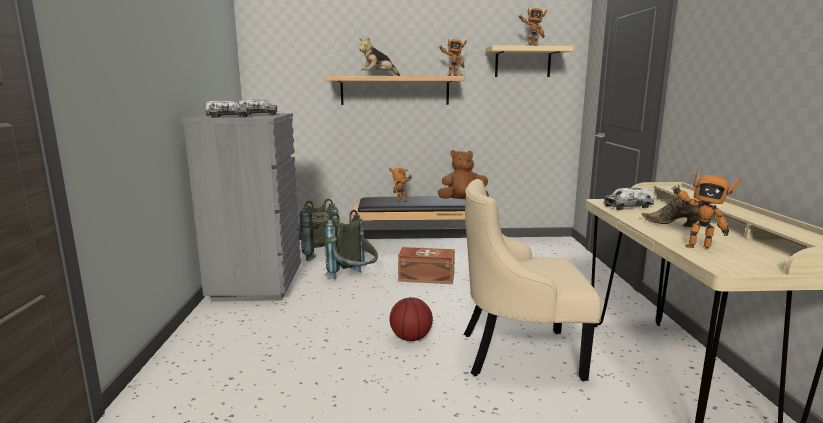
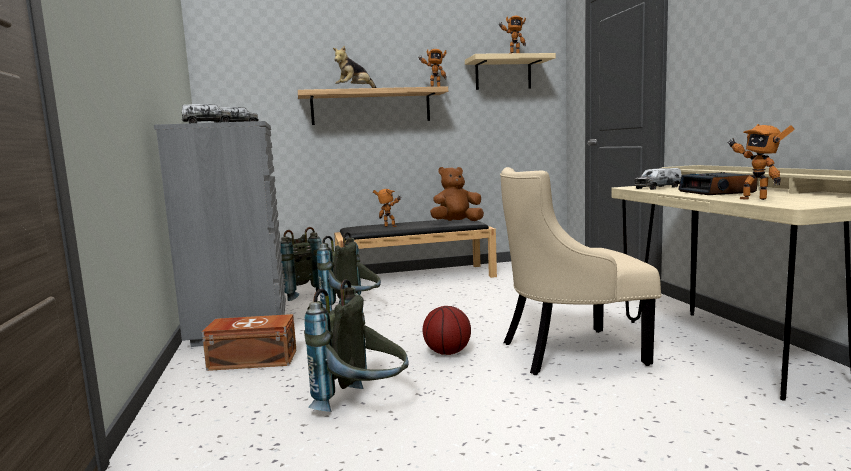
camera: 10 degrees left, 5 degrees down
(316, 385) = (364, 405): none -> grey backpack
(425, 277) = (433, 301): brown storage box -> brown storage box (252, 360)
(675, 224) = (717, 192): brown shoe -> alarm clock
(696, 246) = (754, 199): toy robot -> toy robot turned 45 degrees clockwise

